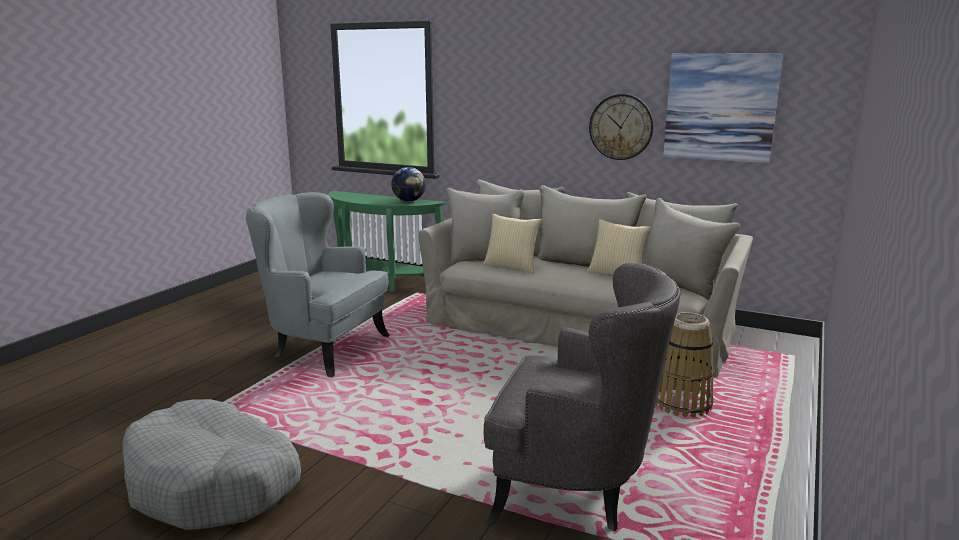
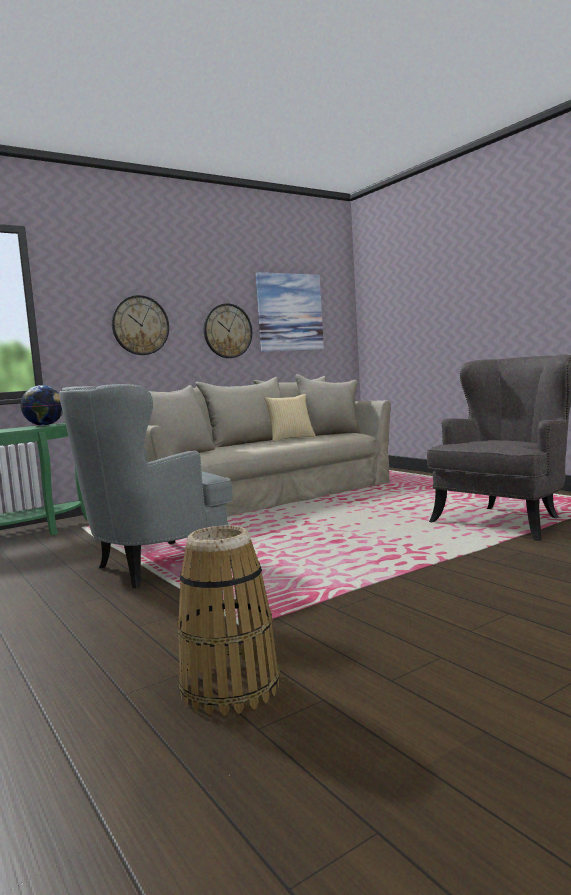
camera: 60 degrees left, 10 degrees down
(213, 482) = (417, 621): grey dog bed -> none
(512, 267) = (221, 451): pillow -> none
(521, 115) = (140, 325): none -> wall clock
(682, 404) = (416, 491): basket -> basket (230, 687)

